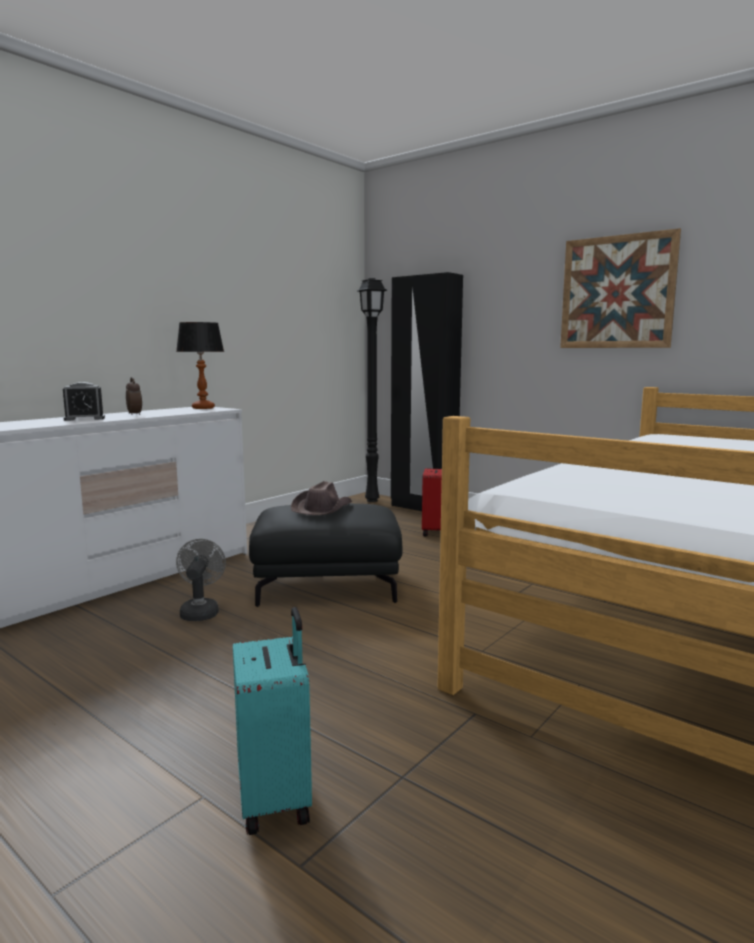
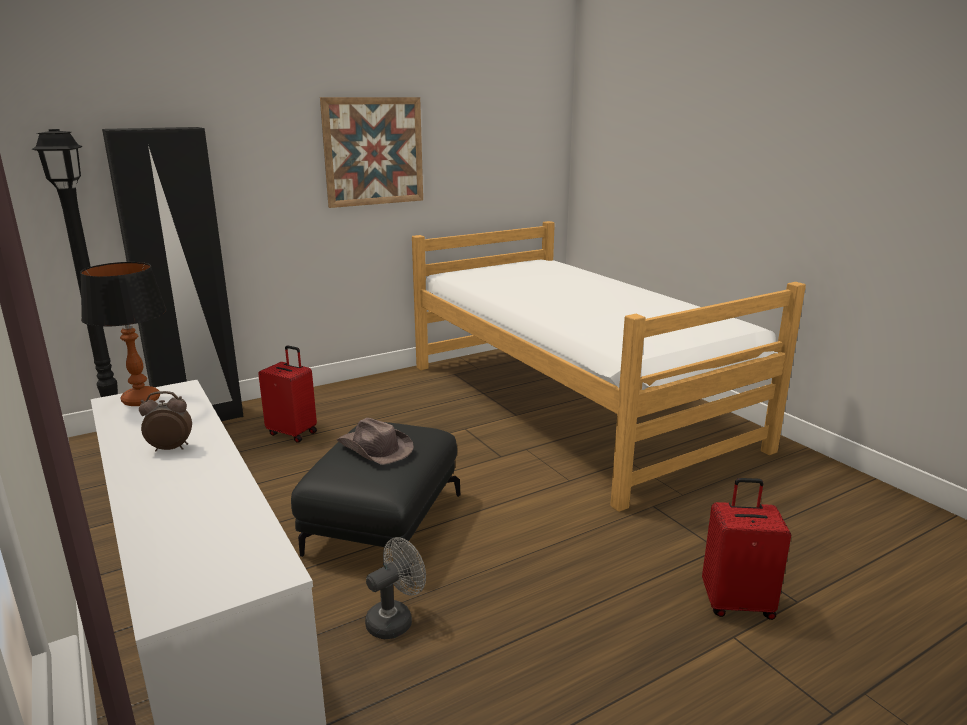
camera: 70 degrees left, 10 degrees up
(84, 418) = (183, 487): alarm clock -> none
(200, 611) = (395, 619): grey fan -> grey fan turned 120 degrees clockwise
(277, 798) = (737, 603): turquoise suitcase -> red suitcase

